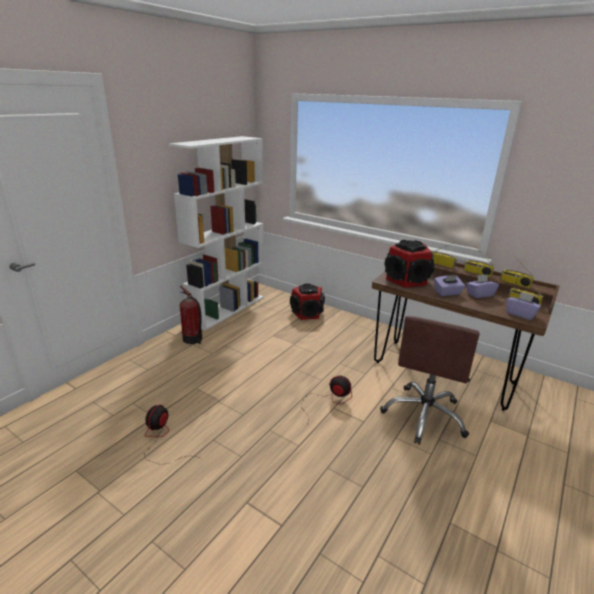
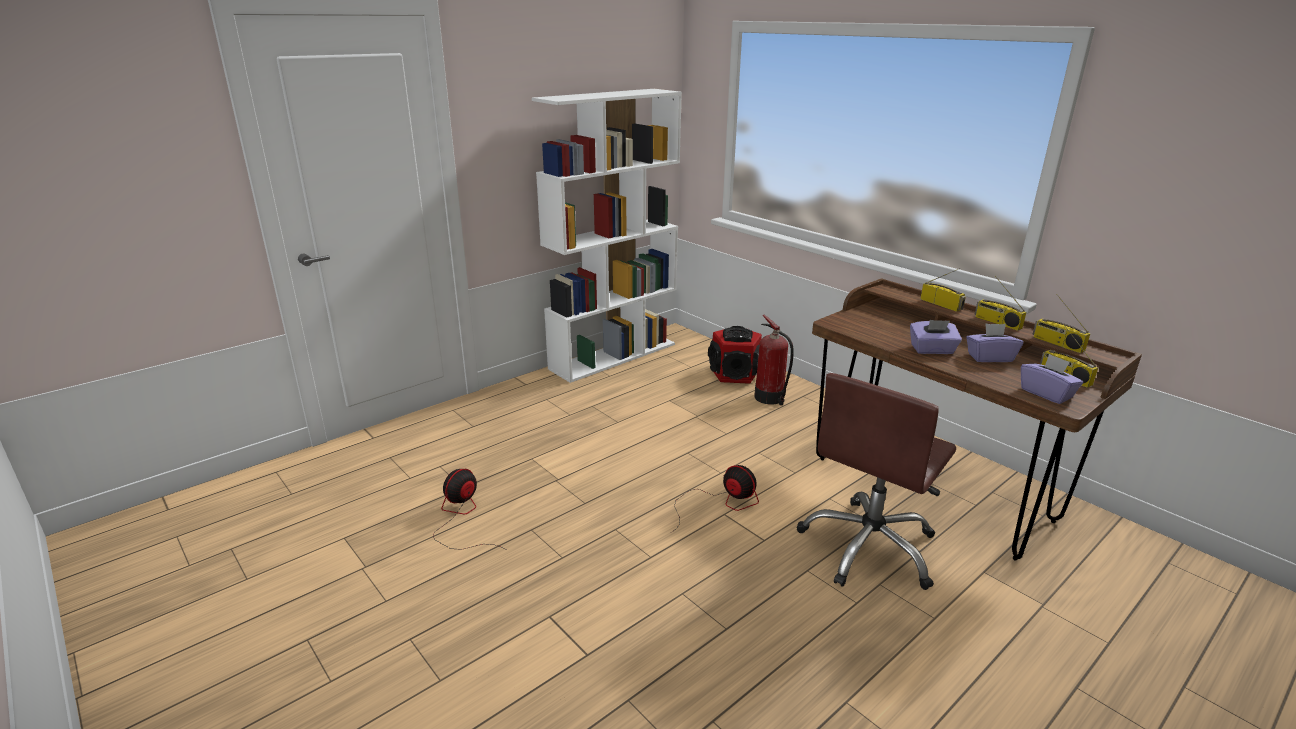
camera: 15 degrees right, 0 degrees up
(193, 339) = (549, 393): fire extinguisher -> fire extinguisher (770, 398)
(407, 280) = (873, 325): speaker -> none

